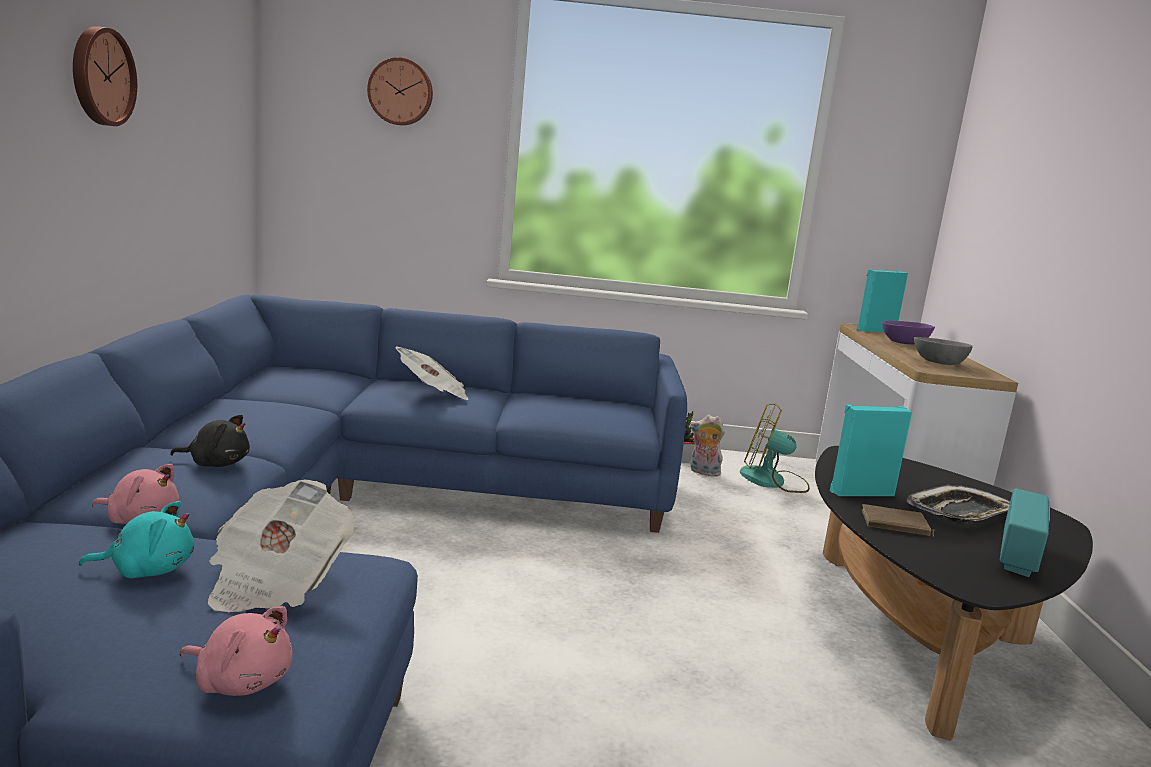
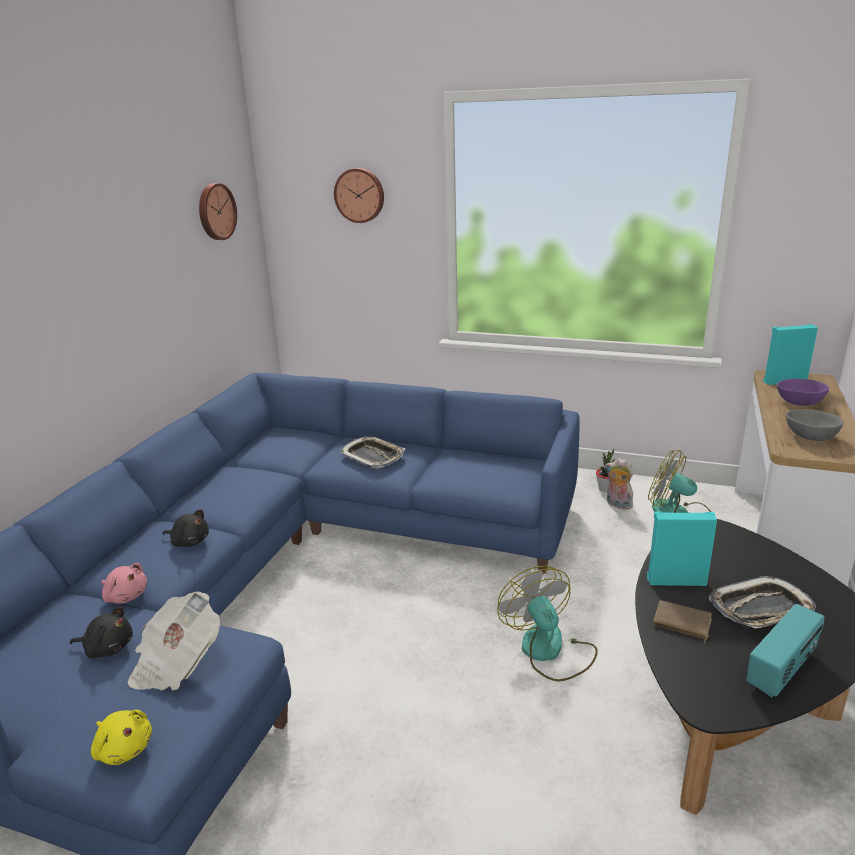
camera: 20 degrees right, 10 degrees up
(100, 76) = (112, 259): wall clock -> wall clock (215, 212)
(147, 570) = (108, 648): turquoise plush toy -> black plush toy
(240, 681) = (124, 748): pink plush toy -> yellow plush toy
(433, 393) = (373, 456): newspaper -> tray
(704, 602) = (549, 651): none -> fan

